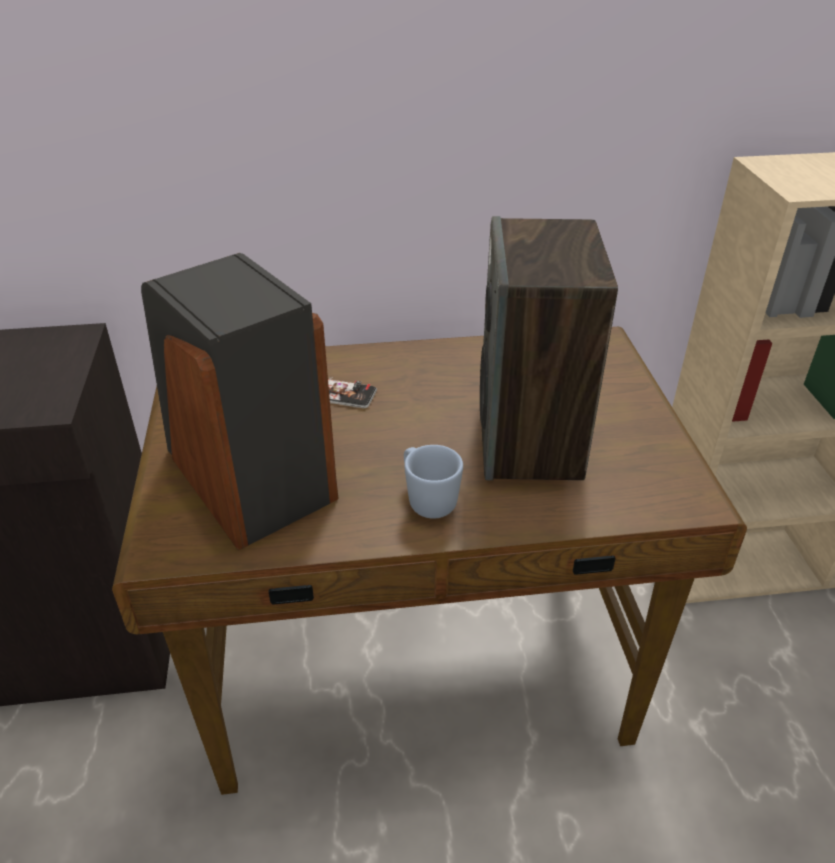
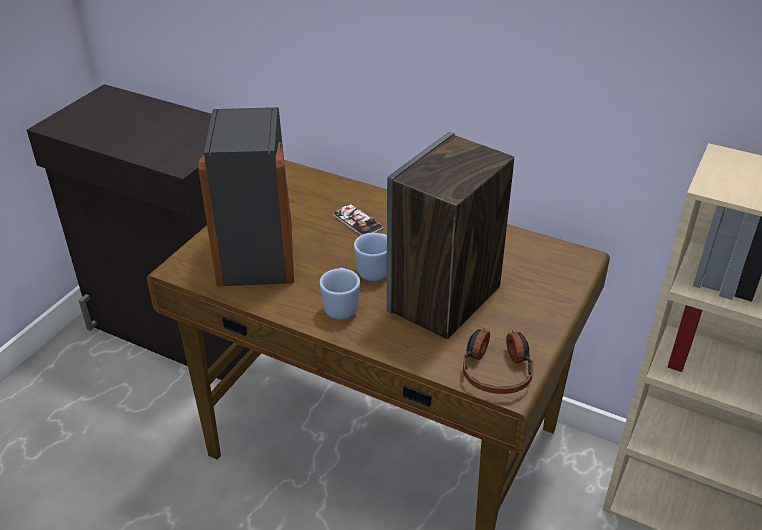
camera: 35 degrees right, 0 degrees up
(419, 439) = (375, 269): none -> blue mug
(665, 488) = (496, 369): none -> headphones

